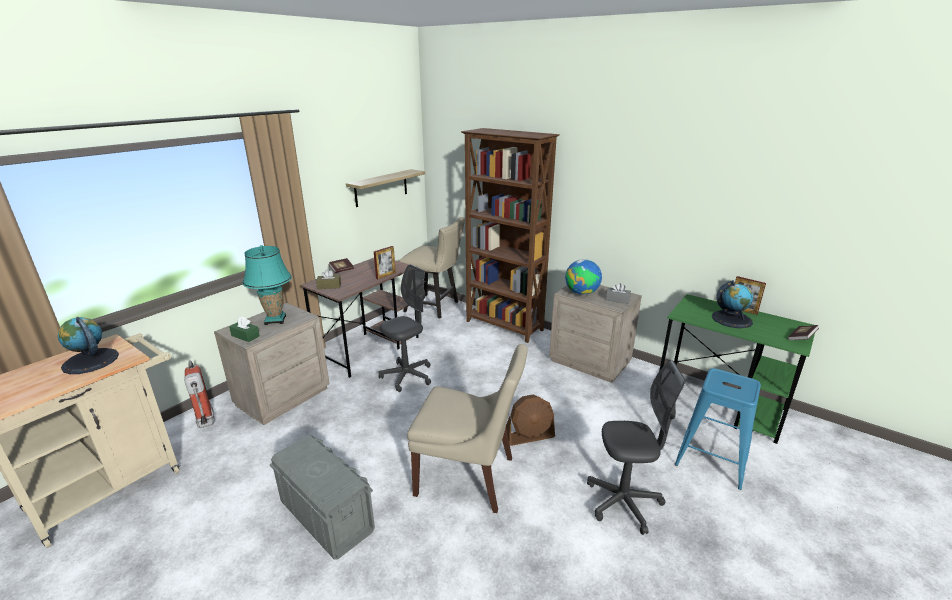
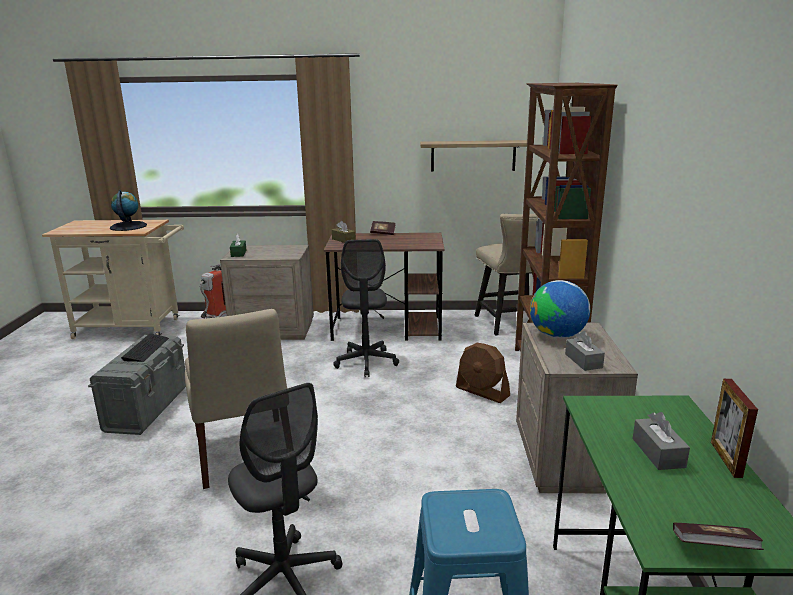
camera: 55 degrees right, 5 degrees down
(275, 320) = (274, 251): turquoise table lamp -> none
(313, 460) = (146, 349): none -> keyboard
(386, 275) = (400, 246): picture frame -> none
(407, 376) = (366, 362): grey office chair -> grey office chair turned 75 degrees clockwise
(529, 436) = (345, 466): brown fan -> brown fan (482, 392)
(731, 319) = (658, 453): globe -> grey tissue box

